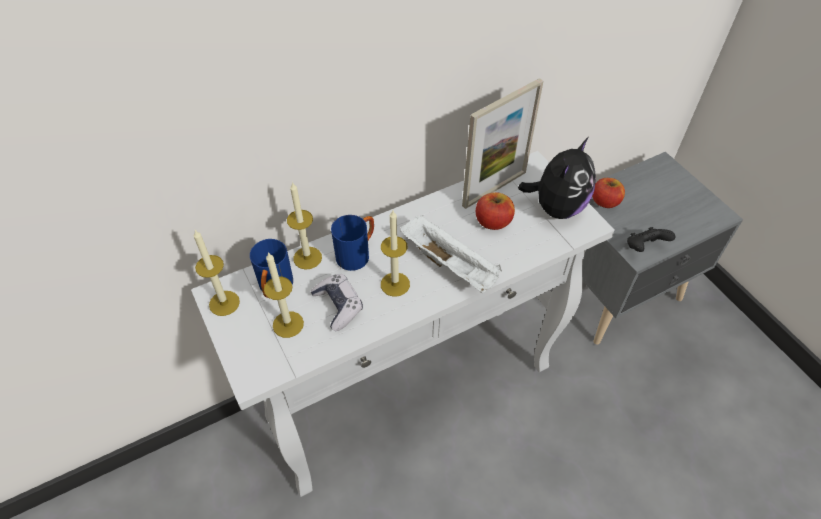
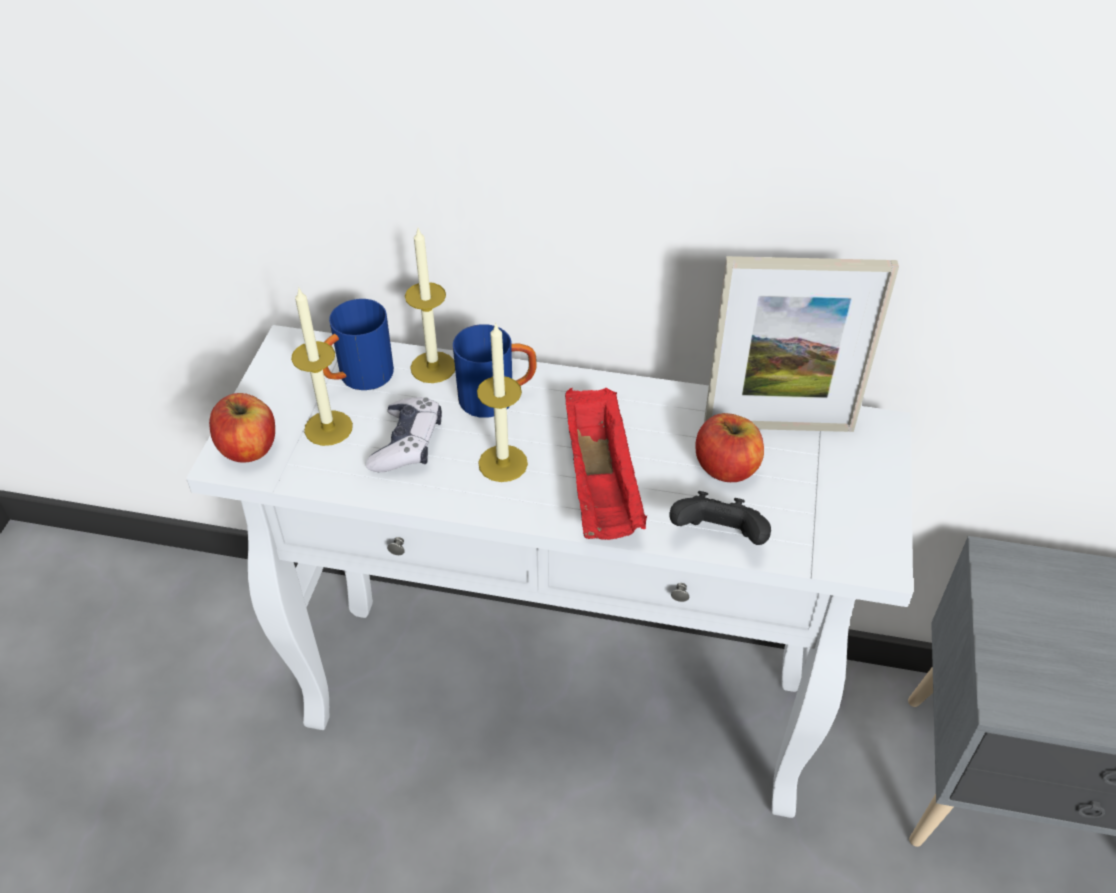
camera: 40 degrees right, 5 degrees down
(224, 303) = (288, 361): candle -> none
(450, 265) = (602, 485): white tray -> red tray
(556, 207) = (849, 505): plush toy -> none
(605, 202) = (1033, 587): apple -> apple (248, 448)
(644, 248) = (1031, 698): black game controller -> black game controller (718, 538)

